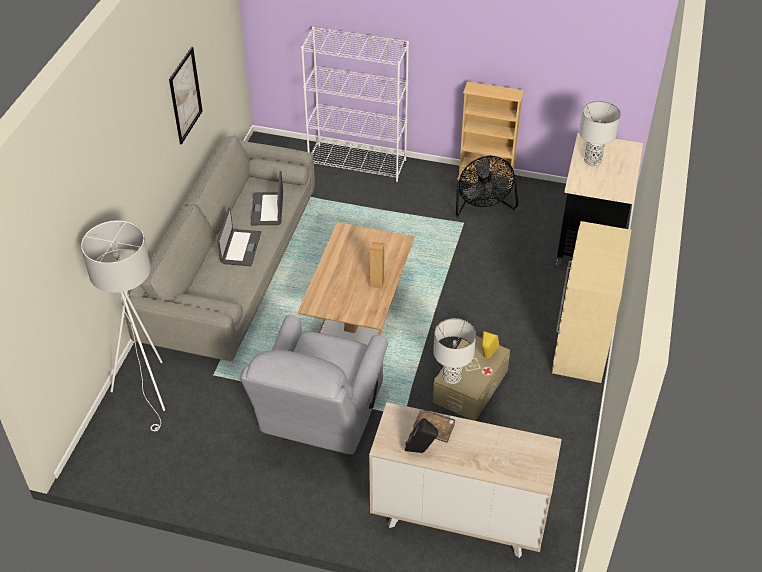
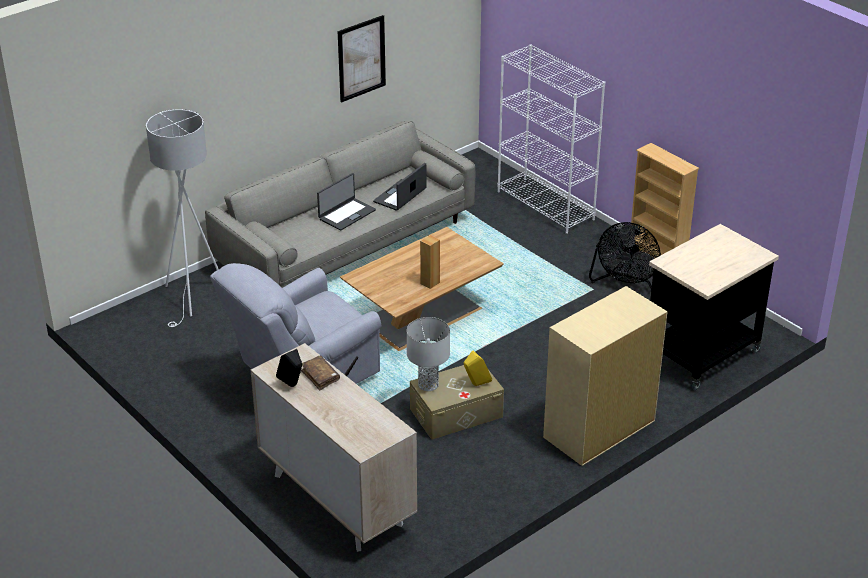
camera: 35 degrees right, 10 degrees down
(592, 160) = (707, 250): white table lamp -> none

